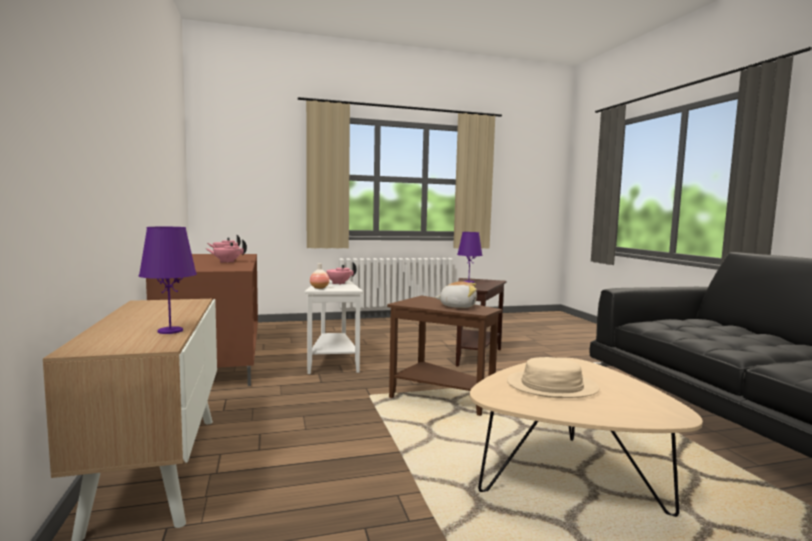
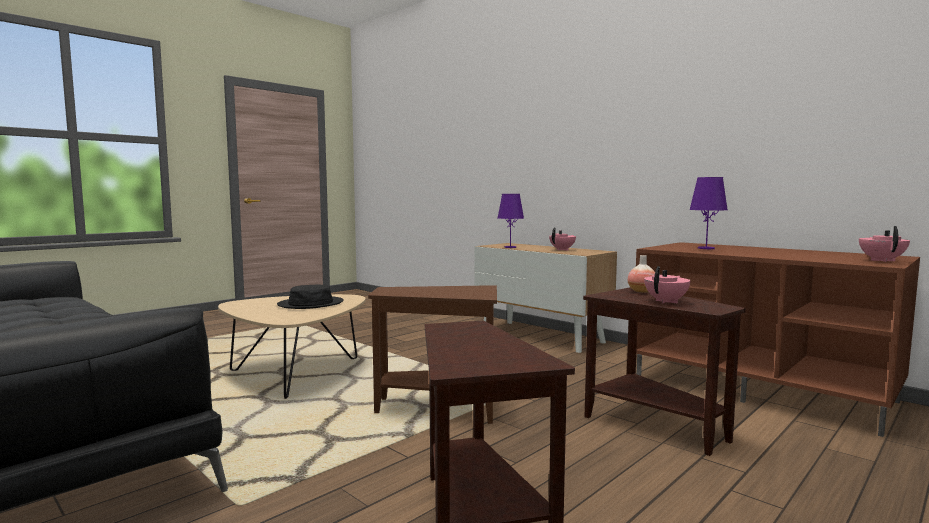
camera: 150 degrees right, 0 degrees up
(227, 262) = (744, 252): pink teapot -> pink teapot (562, 250)
(333, 362) = (652, 424): white side table -> brown side table
(457, 306) = (420, 291): plush toy -> none
(468, 282) = (504, 346): purple table lamp -> purple table lamp (705, 248)
(552, 386) = (310, 304): beige hat -> black hat

